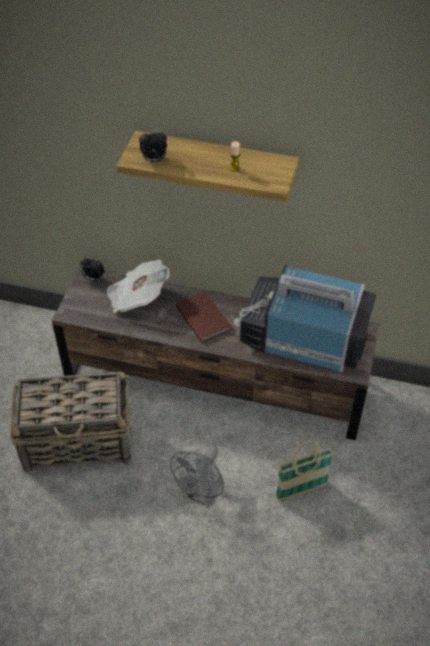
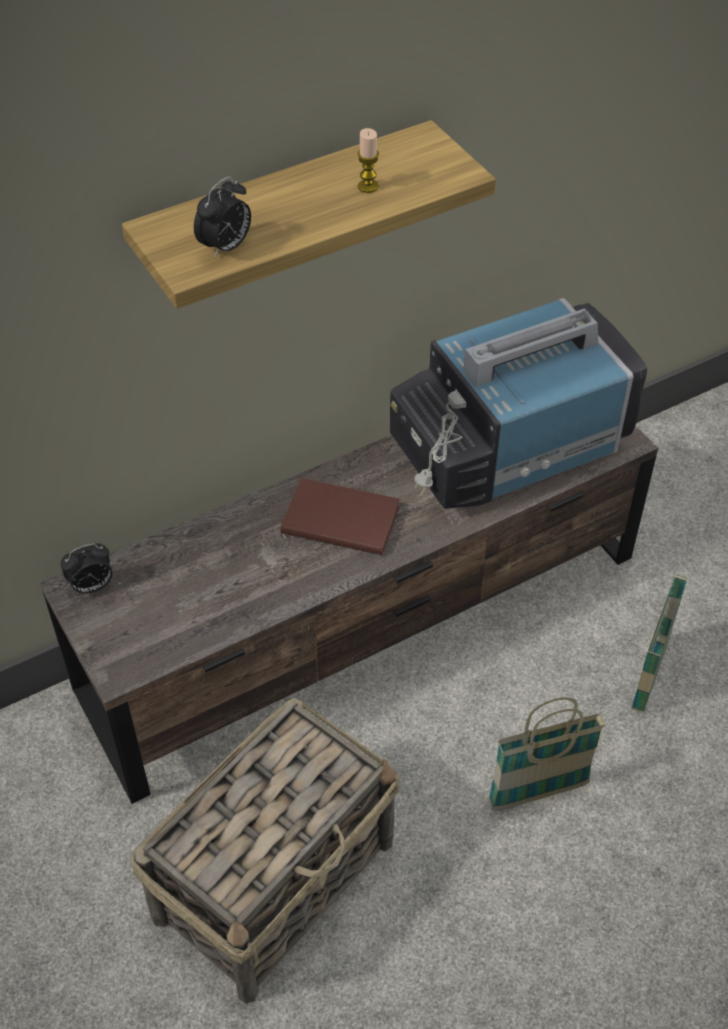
camera: 45 degrees left, 0 degrees up
(137, 297) = (202, 563): newspaper -> none
(201, 493) = (538, 793): grey fan -> basket

